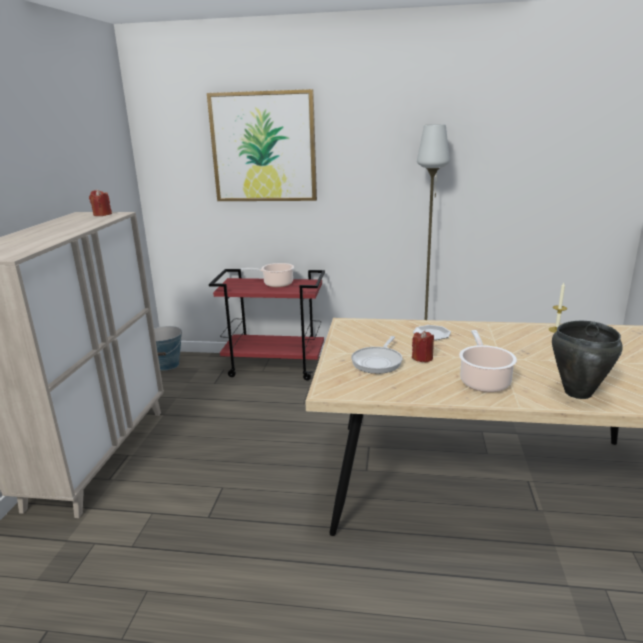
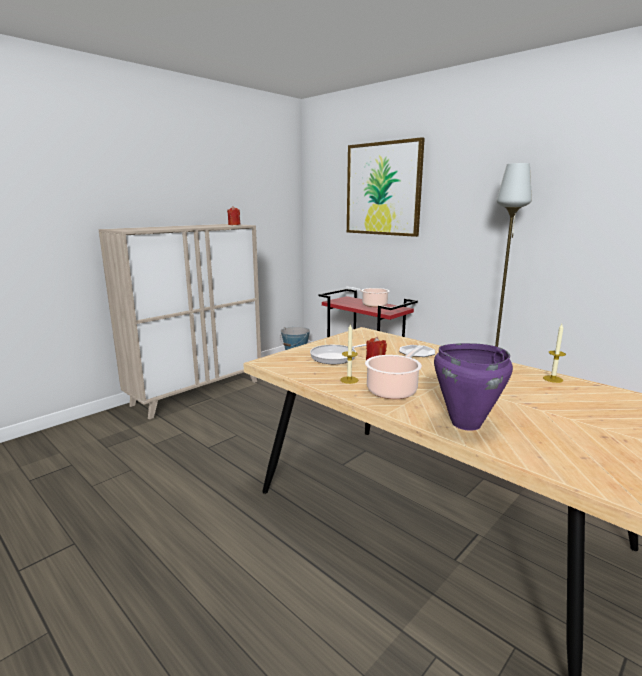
camera: 35 degrees right, 5 degrees down
(434, 383) = (349, 380): none -> candle
(577, 393) = (465, 423): black cooking pot -> purple cooking pot

